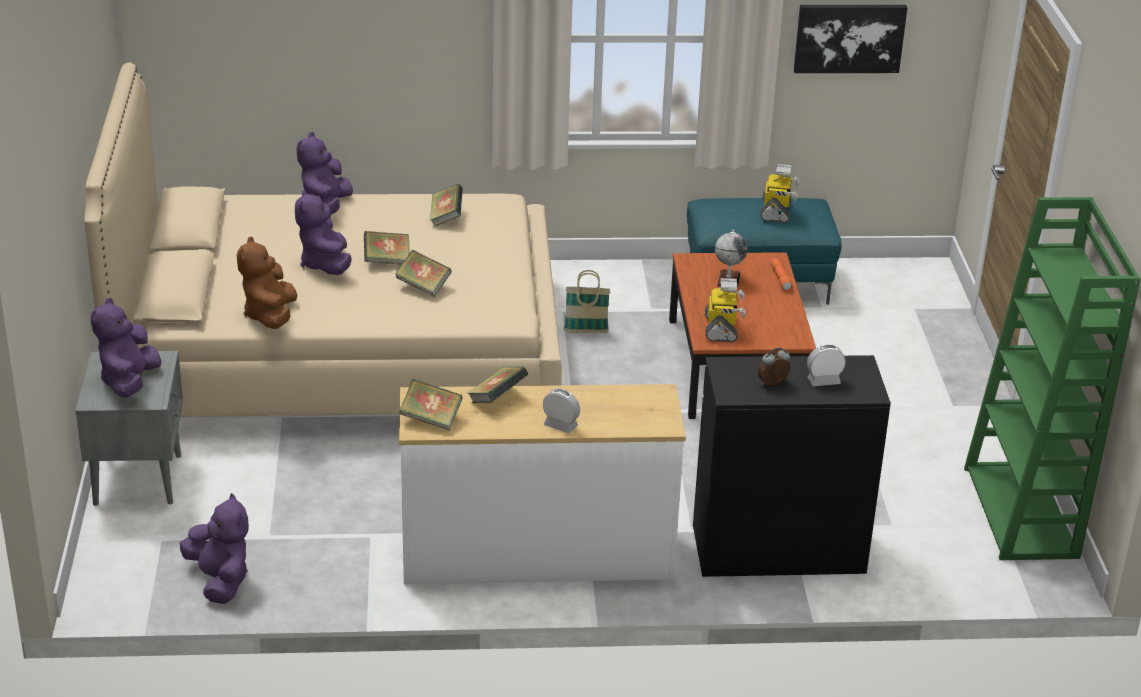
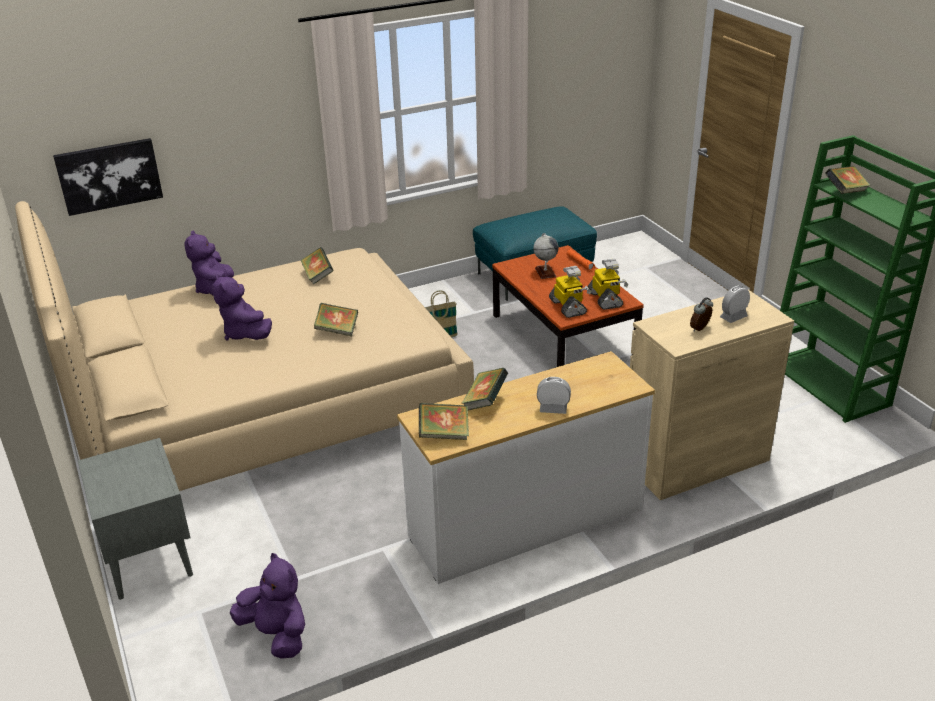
camera: 20 degrees left, 0 degrees up
(129, 382) = (130, 478): purple plush toy -> none
(270, 316) = (224, 386): brown plush toy -> none
(387, 261) = (294, 318): book -> book (845, 192)
(776, 211) = (544, 219): toy robot -> toy robot (606, 299)
(778, 549) = (695, 461): black cabinet -> beige cabinet
(849, 37) = (569, 80): picture -> picture (109, 175)

